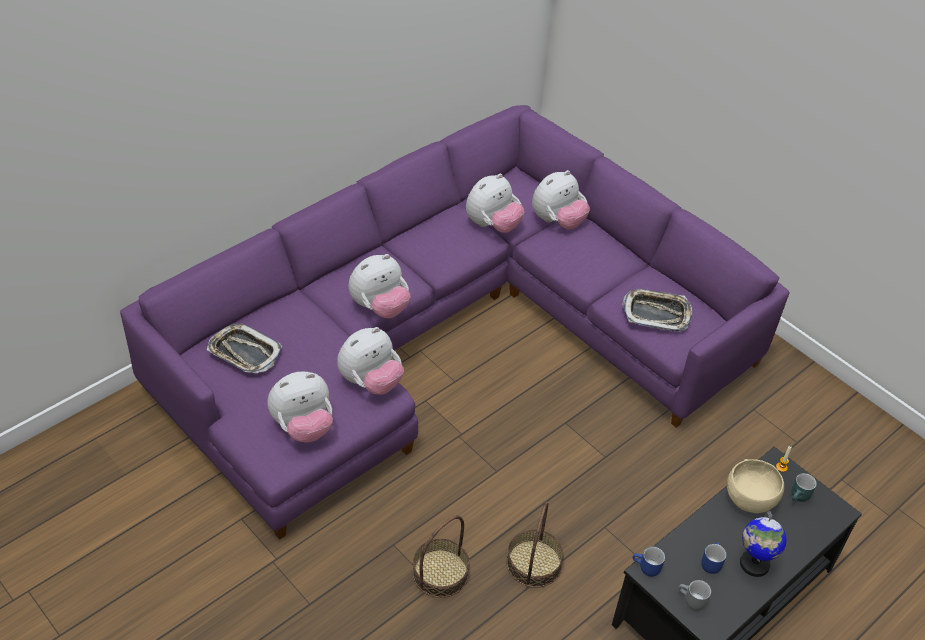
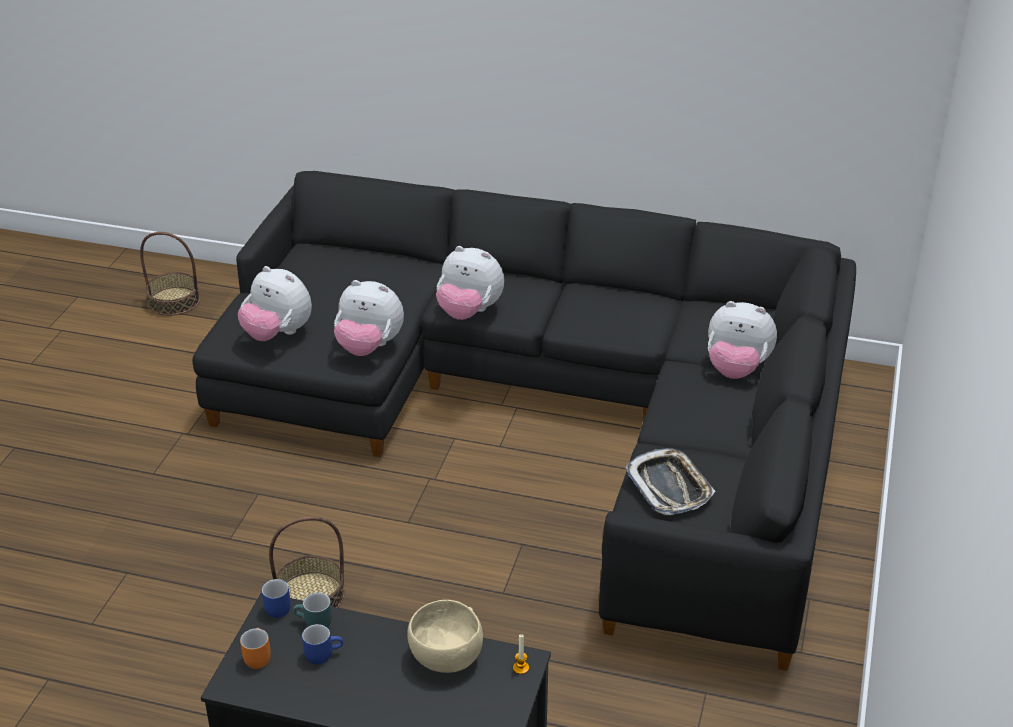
camera: 60 degrees right, 10 degrees down
(244, 352) = (330, 266): tray -> none
(440, 573) = (248, 537): basket -> basket (174, 301)
(446, 335) = (556, 415): purple sofa -> black sofa
(492, 225) = (671, 330): plush toy -> none
(691, 601) = (255, 656): grey mug -> orange mug
(754, 564) = (348, 691): globe -> none
(799, 497) = (486, 699): turquoise mug -> turquoise mug (313, 624)

